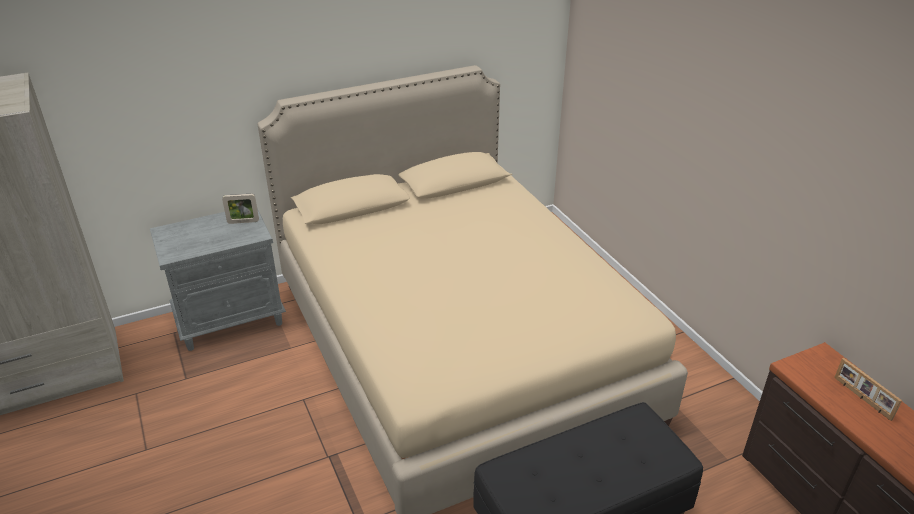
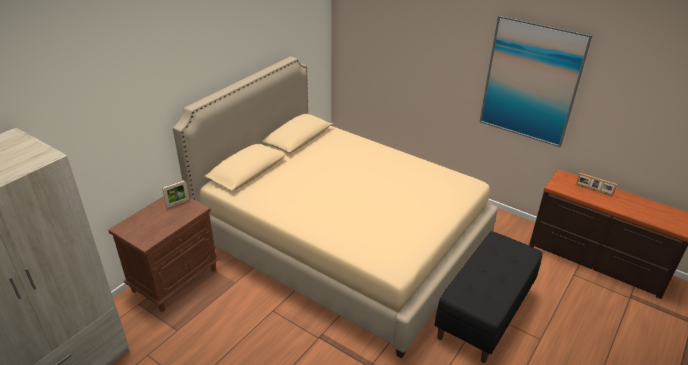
camera: 30 degrees left, 0 degrees up
(231, 319) = (175, 279): grey nightstand -> brown nightstand
(803, 175) = (531, 81): none -> picture

